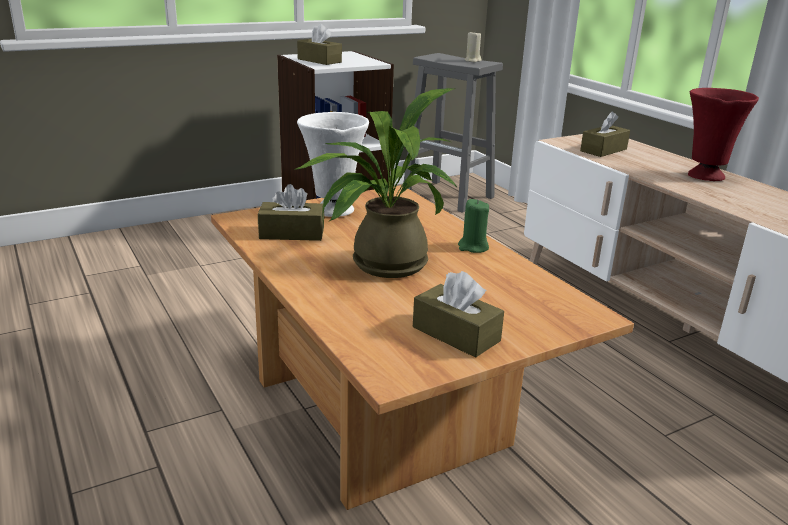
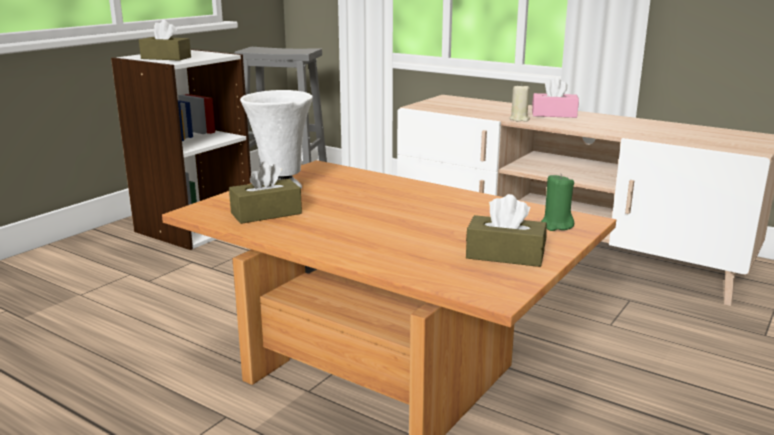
camera: 25 degrees left, 5 degrees down
(380, 265) = (379, 221): potted plant -> none
(472, 60) = (293, 49): beige candle -> beige candle (519, 119)
(473, 247) = (438, 194): green candle -> green candle (556, 225)
(603, 150) = (460, 107): brown tissue box -> none
(704, 176) = (554, 114): red vase -> pink tissue box

